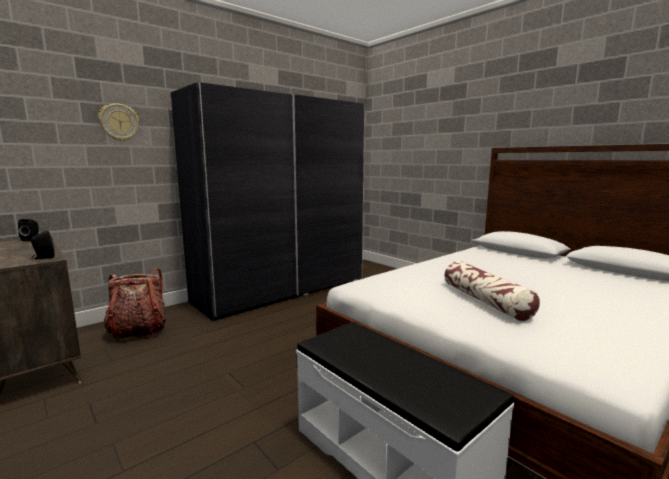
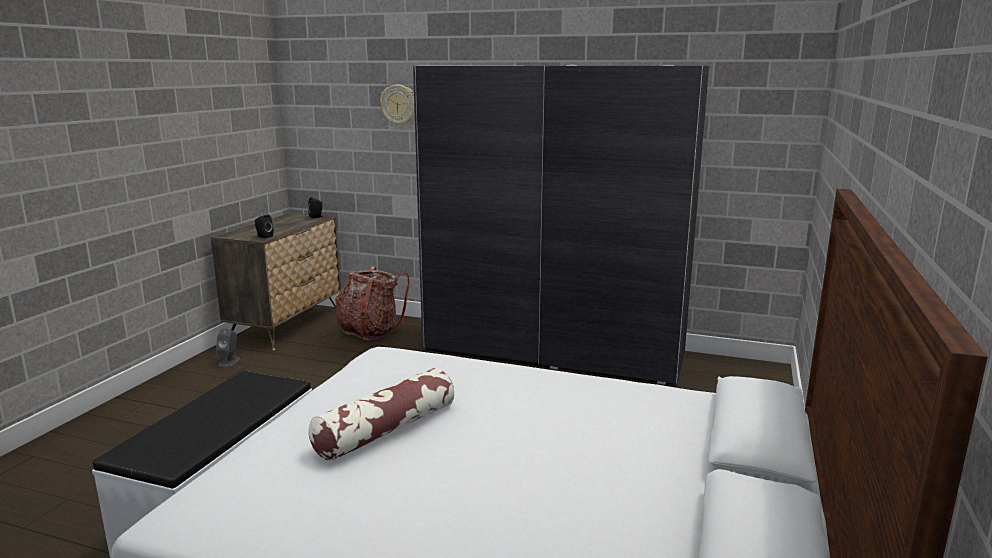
camera: 60 degrees right, 5 degrees up
(55, 415) = (229, 362): none -> grey speaker

